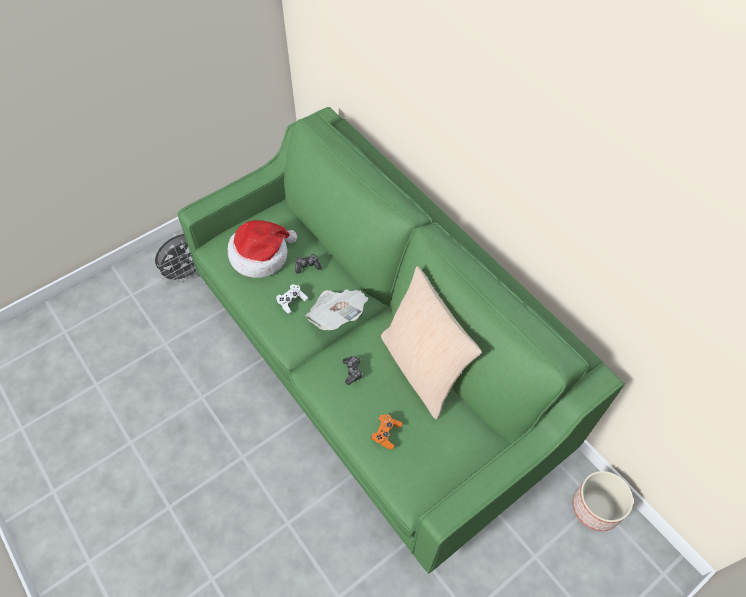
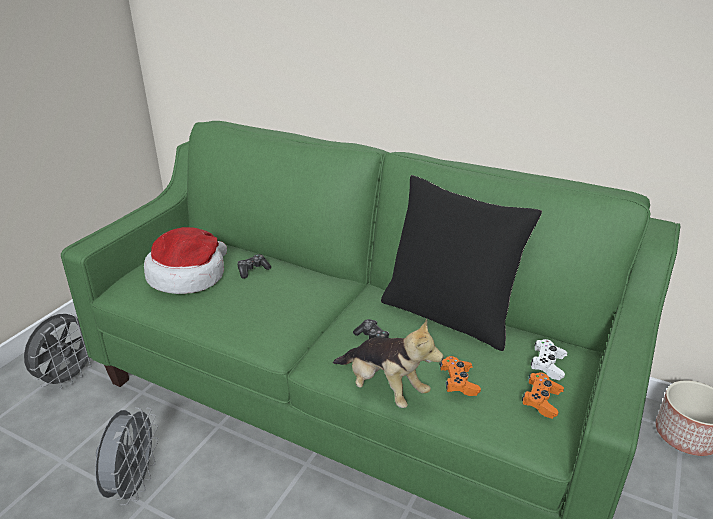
camera: 25 degrees left, 25 degrees down
(200, 380) = (134, 484): none -> grey fan
(291, 301) = (252, 303): white game controller -> white game controller (547, 365)
(336, 316) = (316, 300): newspaper -> none
(337, 416) = (384, 388): none -> plush toy
(422, 368) = (449, 314): beige pillow -> black pillow
(430, 472) = (541, 401): none -> orange game controller

